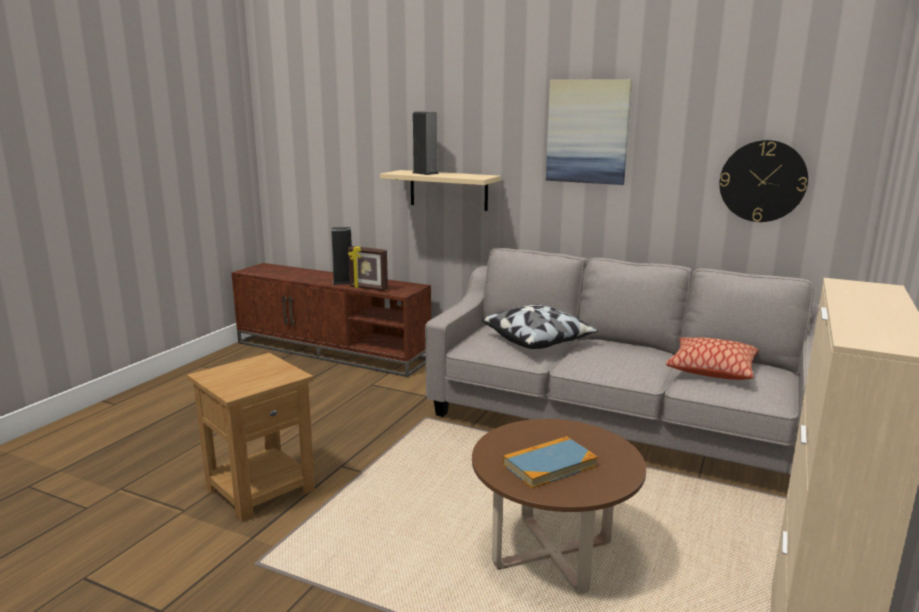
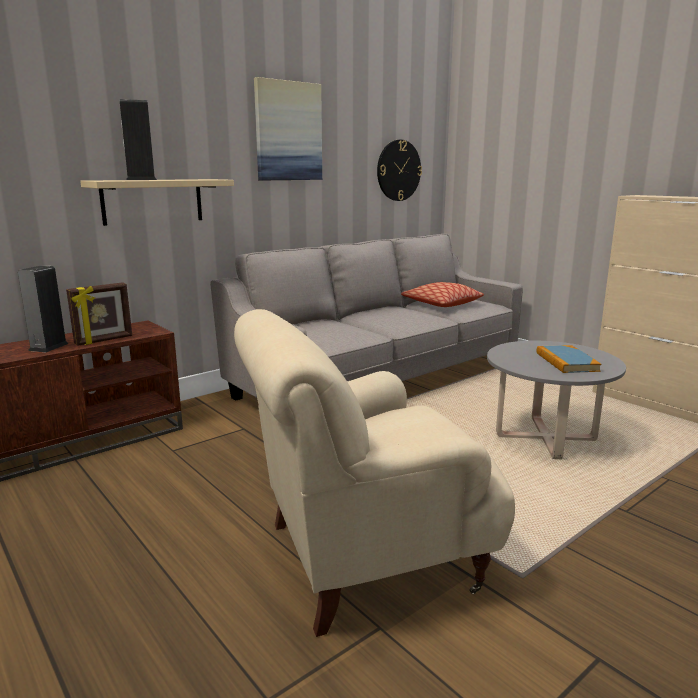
camera: 65 degrees left, 0 degrees up
(261, 488) = (365, 557): brown side table -> beige armchair
(538, 340) = (335, 325): pillow -> none
(552, 554) = (545, 438): brown coffee table -> grey coffee table

